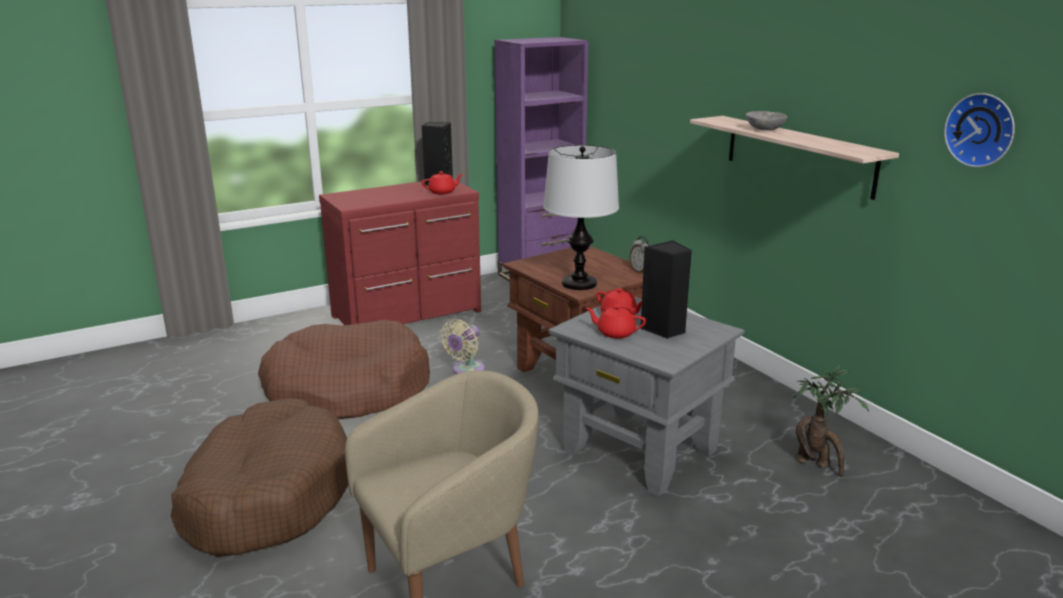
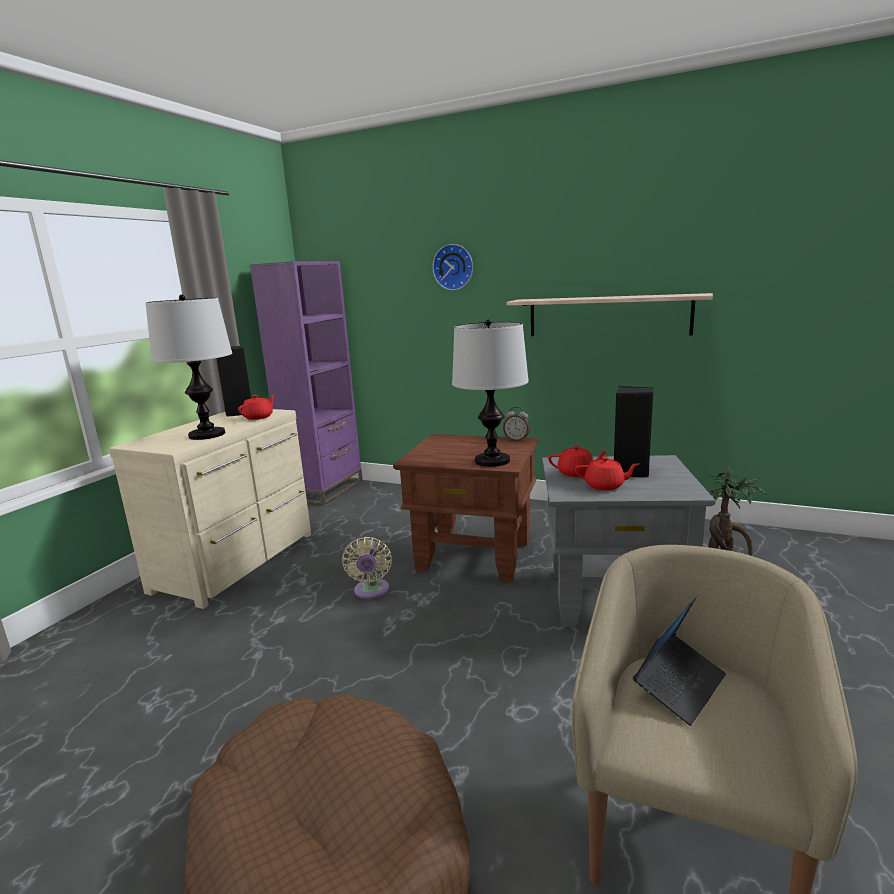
camera: 35 degrees left, 5 degrees down
(347, 390) = (267, 666): brown dog bed -> none
(385, 199) = (207, 435): none -> table lamp
(409, 314) = (239, 561): red dresser -> beige dresser
(452, 470) = (679, 685): none -> laptop
(615, 333) = (605, 486): red teapot -> red teapot turned 150 degrees counterclockwise
(764, 129) = (582, 298): grey bowl -> none
(982, 130) = (789, 259): wall clock -> wall clock (454, 267)

